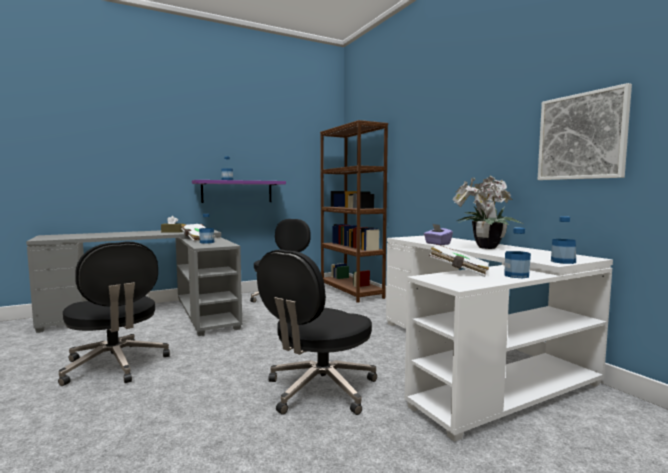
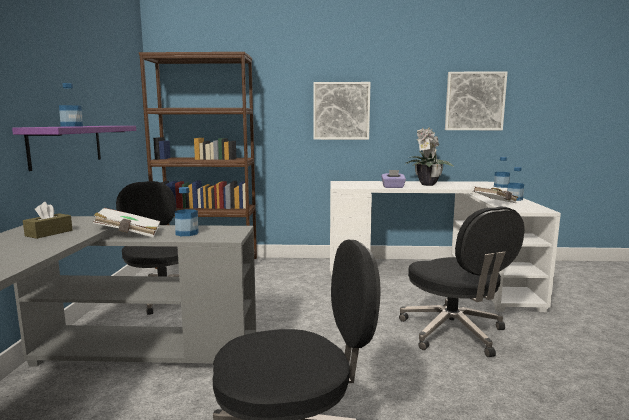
camera: 60 degrees left, 5 degrees up
(442, 163) = (341, 111): none -> picture

